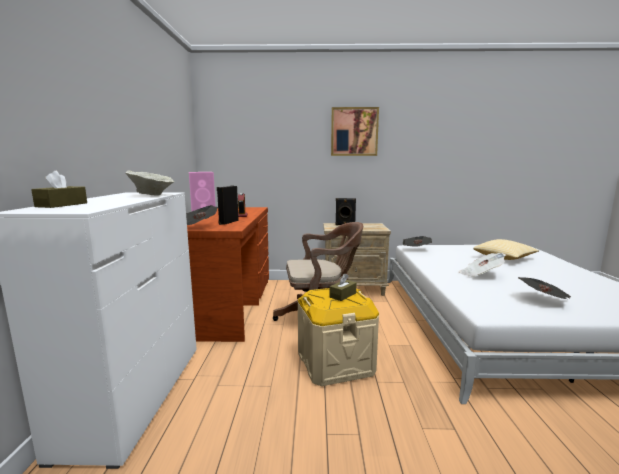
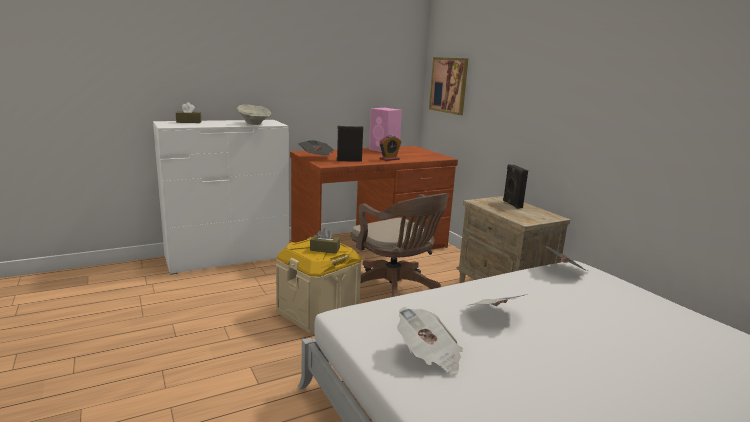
camera: 60 degrees right, 5 degrees up
(354, 132) = (560, 73): picture -> picture (449, 85)
(504, 258) = (632, 337): pillow -> none

